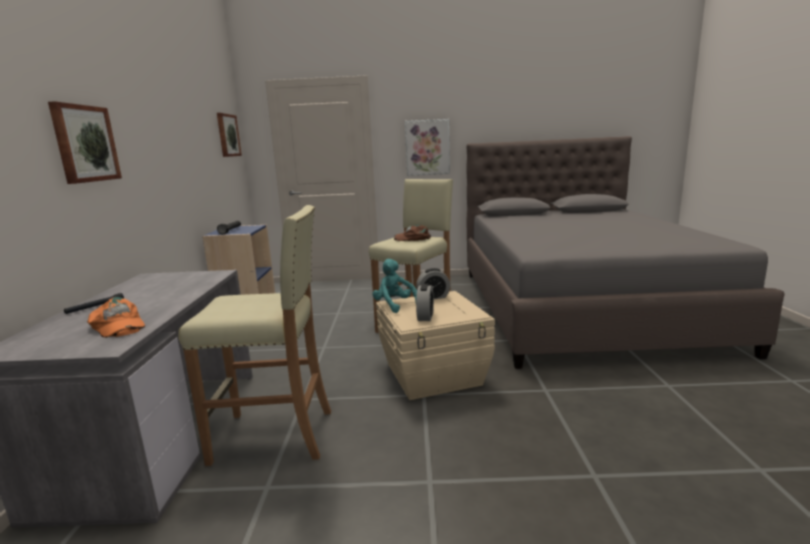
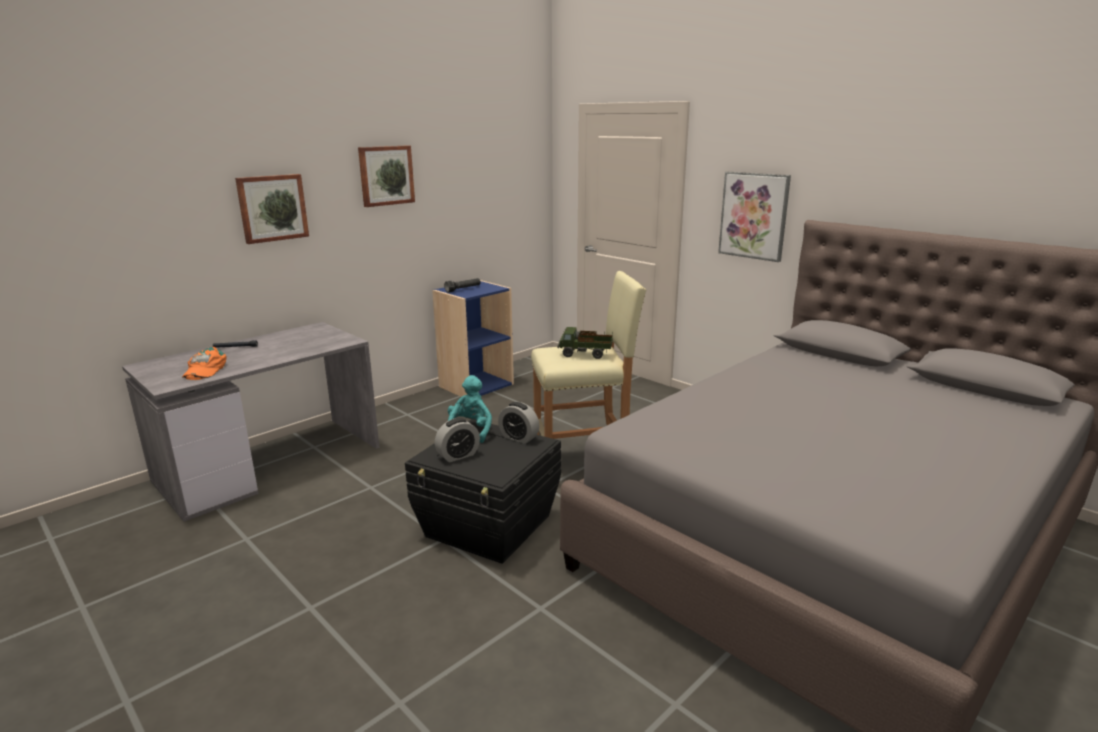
camera: 45 degrees right, 5 degrees up
(227, 135) = (517, 173): picture -> picture (386, 175)
(275, 436) = (308, 506): beige stool -> none
(413, 238) = (585, 354): brown cap -> toy truck
(434, 375) = (489, 526): beige storage box -> black storage box

